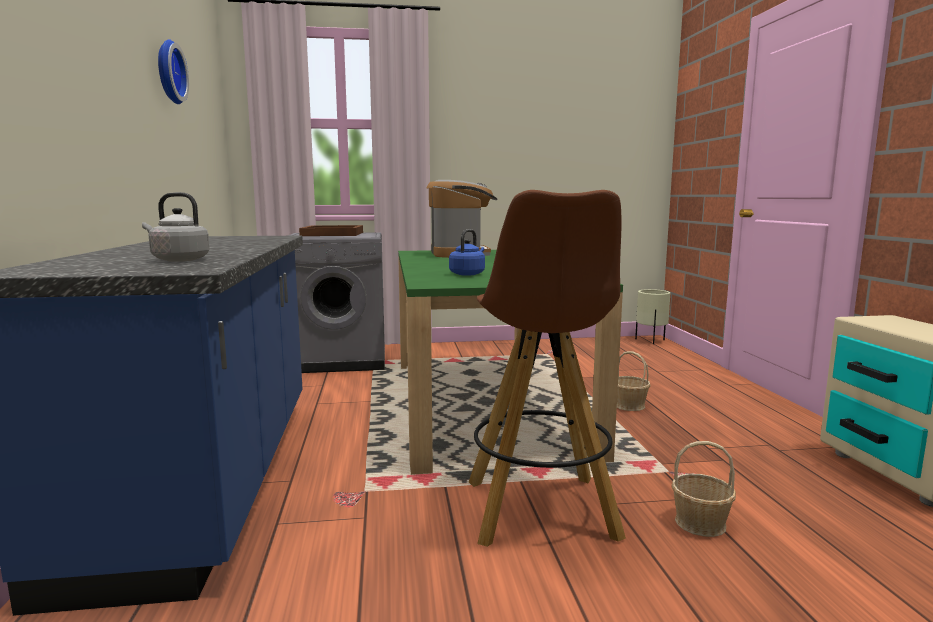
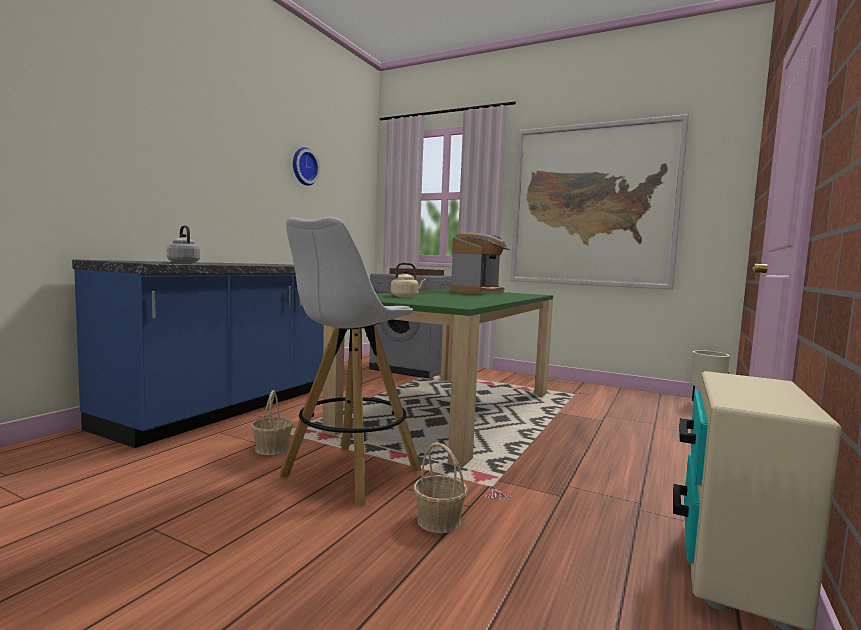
camera: 35 degrees right, 5 degrees down
(468, 274) = (406, 297): blue kettle -> beige kettle
(531, 144) = (592, 206): none -> picture
(540, 511) = (349, 474): brown stool -> white stool
(629, 405) = (564, 440): basket -> basket (272, 448)

